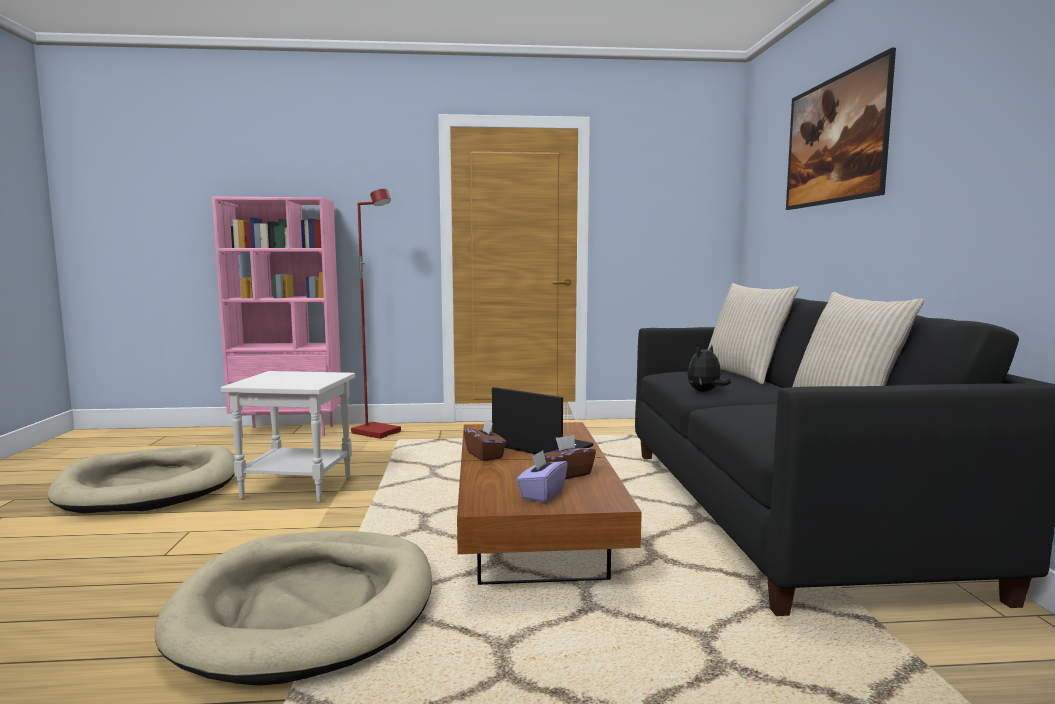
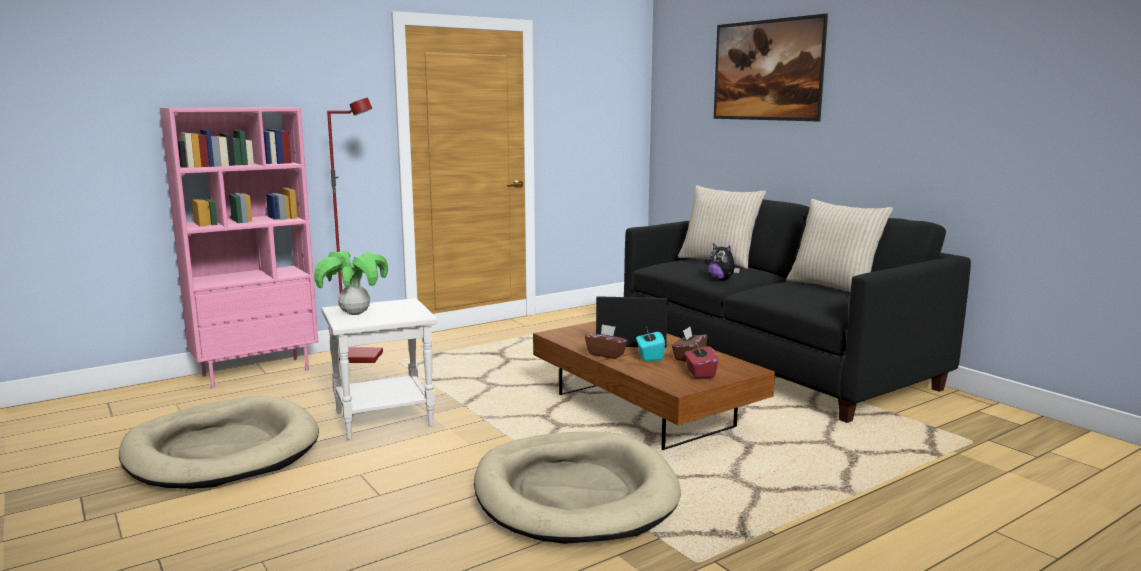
camera: 30 degrees left, 5 degrees up
(273, 377) = (355, 313): none -> potted plant
(525, 465) = (649, 356): none -> turquoise tissue box
(542, 494) = (700, 373): purple tissue box -> red tissue box
(705, 392) = (721, 279): plush toy -> plush toy turned 60 degrees counterclockwise

